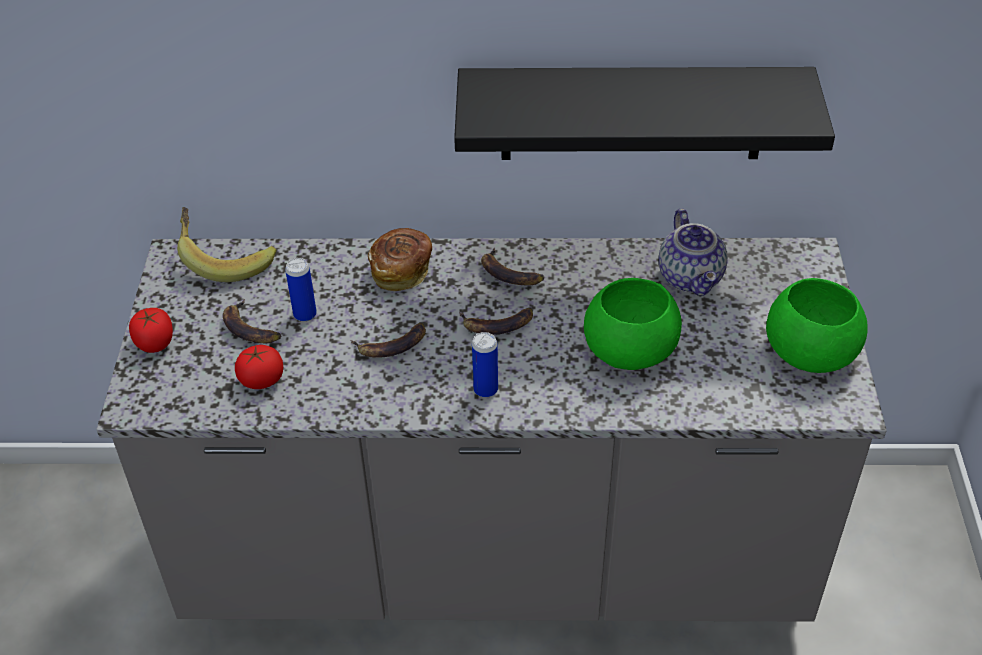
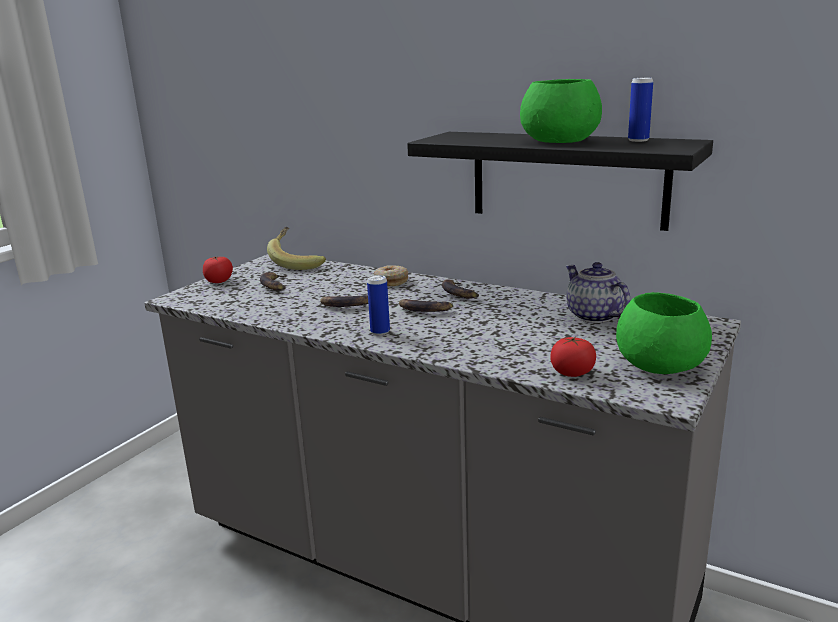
camera: 30 degrees right, 25 degrees down
(261, 380) = (252, 302): tomato -> tomato (572, 373)
(305, 314) = (312, 286): can -> can (638, 140)
(401, 271) = (391, 281): bread -> donut
(632, 348) = (508, 336): green bowl -> green bowl (561, 141)
(692, 278) = (592, 316): teapot -> teapot turned 135 degrees clockwise

